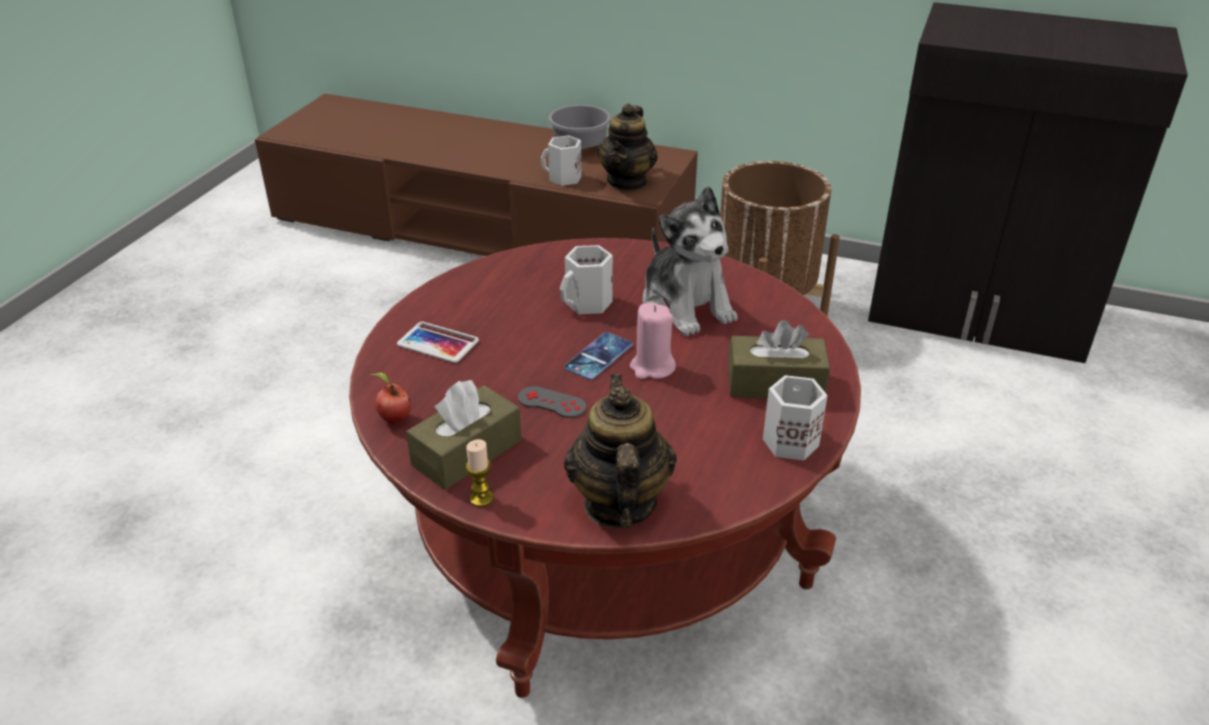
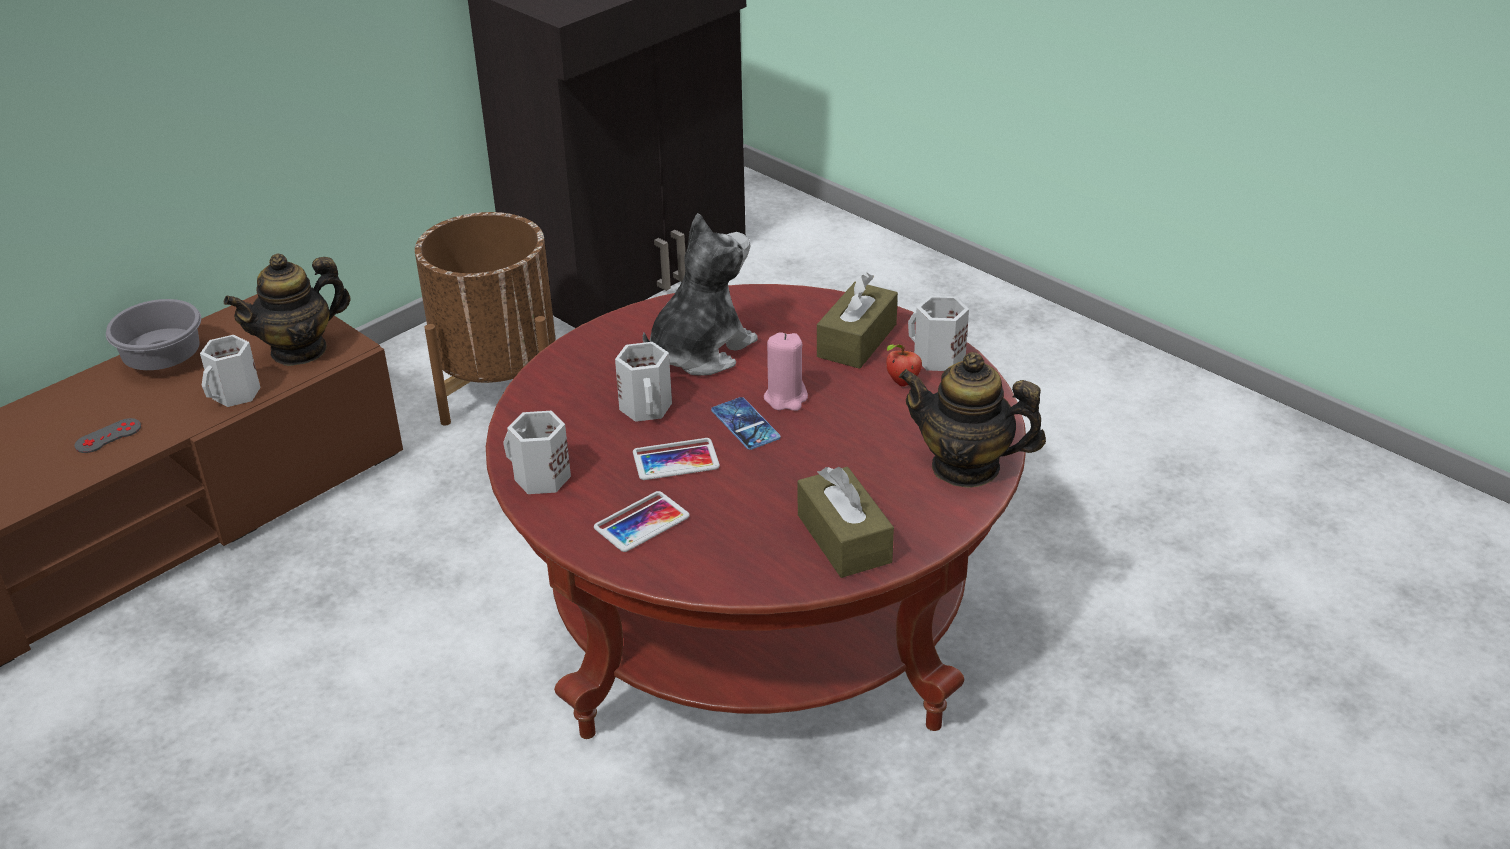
camera: 65 degrees left, 0 degrees up
(393, 420) = (760, 577): apple -> apple (902, 383)
(468, 284) = (539, 478): none -> white mug
(481, 498) = (916, 543): candle -> none
(527, 336) = (676, 460): none -> phone
(551, 402) = (800, 470): grey game controller -> grey game controller (108, 436)
(627, 181) = (299, 350): teapot -> teapot turned 105 degrees clockwise
(686, 305) = (699, 351): plush toy -> plush toy turned 45 degrees counterclockwise

